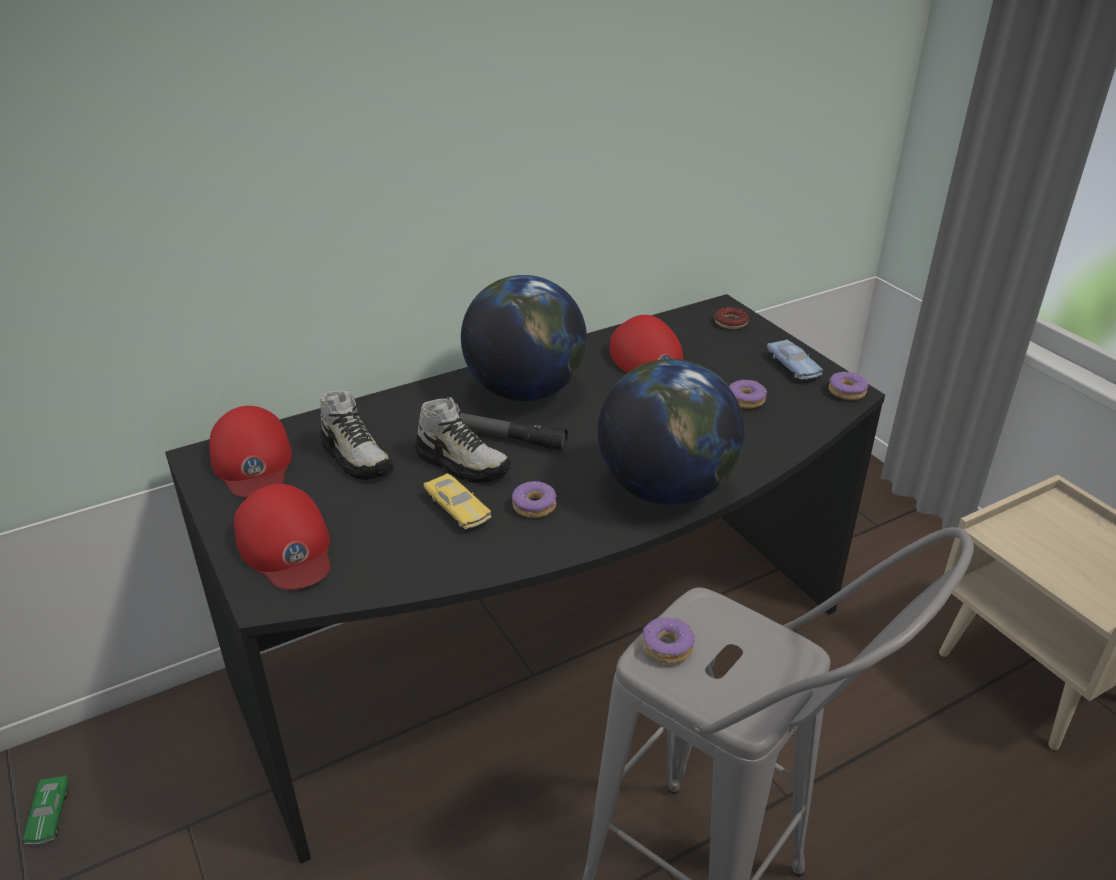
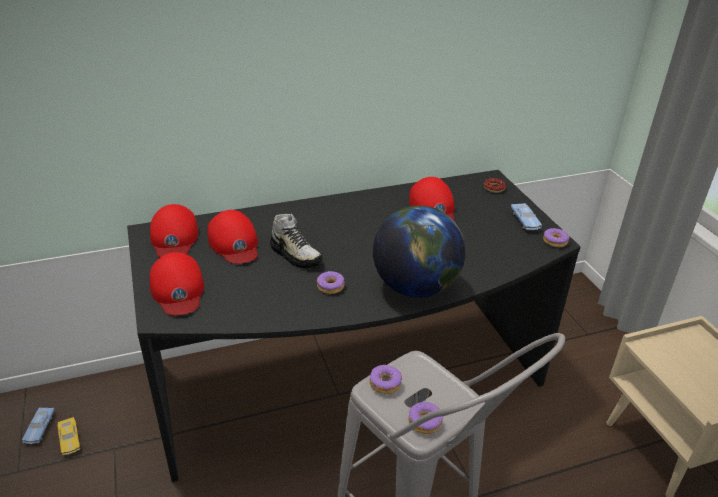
camera: 10 degrees right, 0 degrees up
(49, 815) = (40, 429): green toy car -> blue toy car
(356, 457) = (234, 243): shoe -> red cap
(457, 509) = (284, 282): yellow toy car -> yellow toy car (69, 439)
(506, 438) = (327, 243): flashlight -> none
(525, 390) = (348, 215): globe -> none
(746, 400) = (486, 238): donut -> donut (425, 422)

